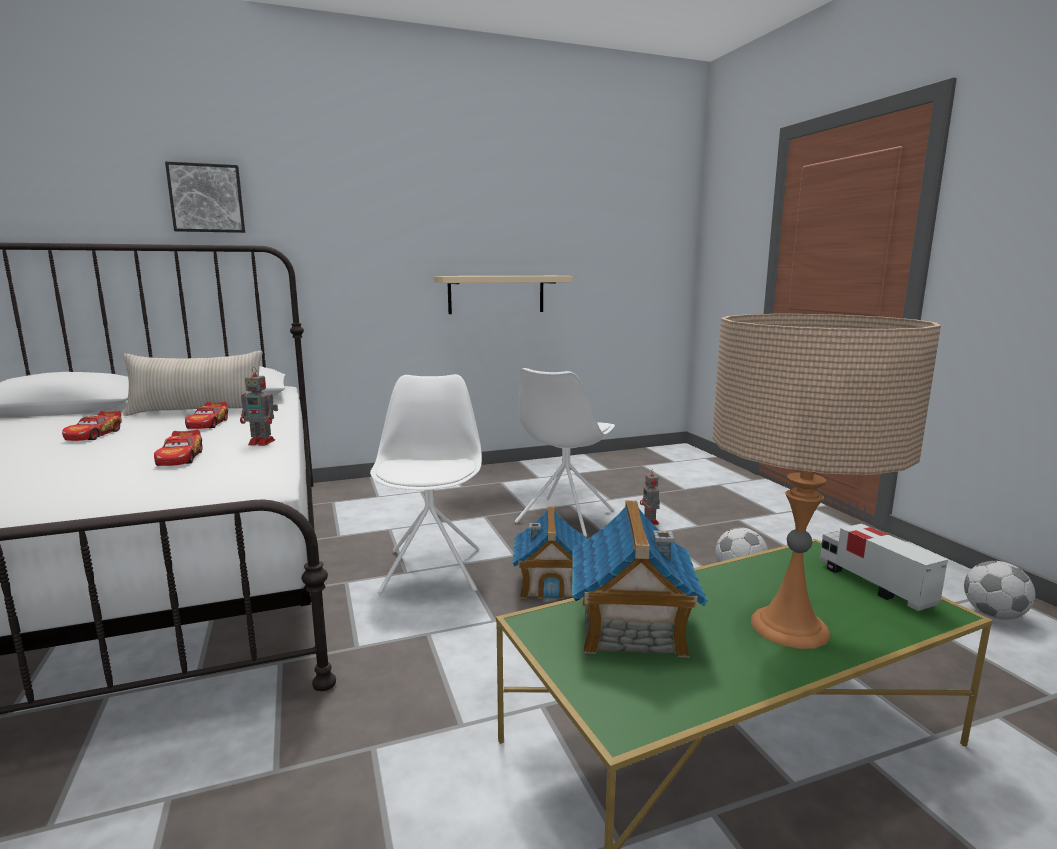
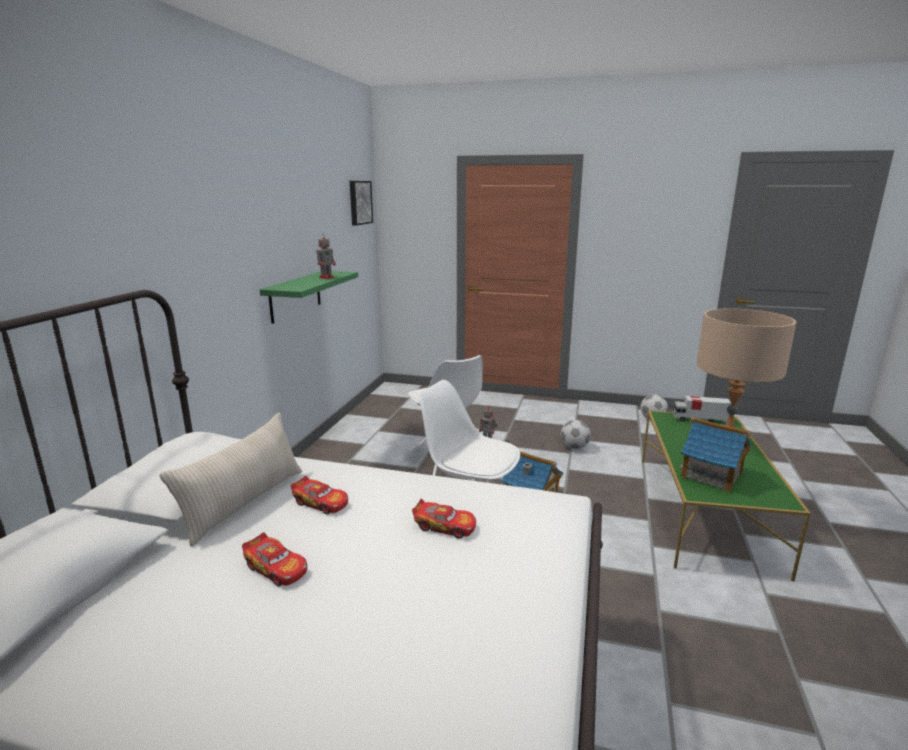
camera: 55 degrees left, 5 degrees up
(207, 198) = (66, 238): picture -> picture (359, 202)
(263, 442) = (433, 487): toy robot -> toy robot (327, 277)
(496, 294) = (295, 296): beige shelf -> green shelf

